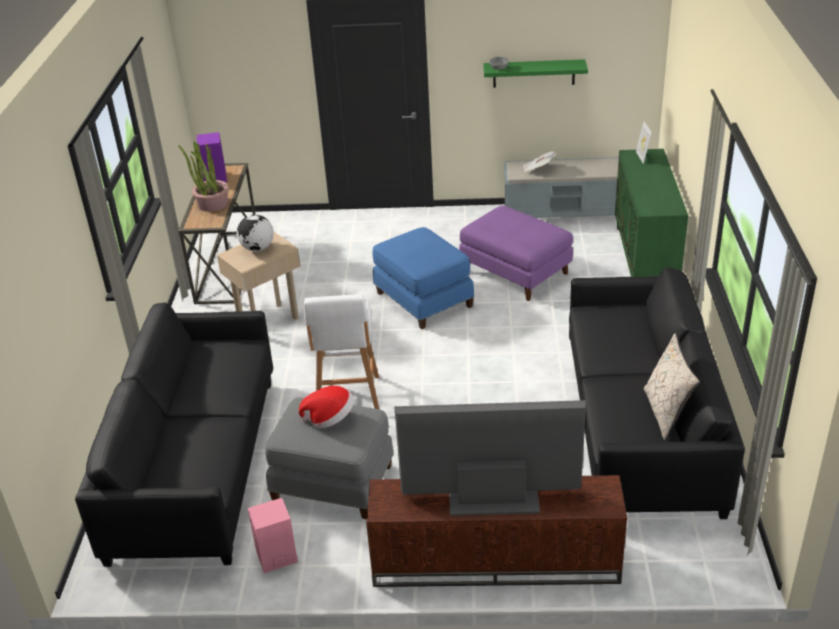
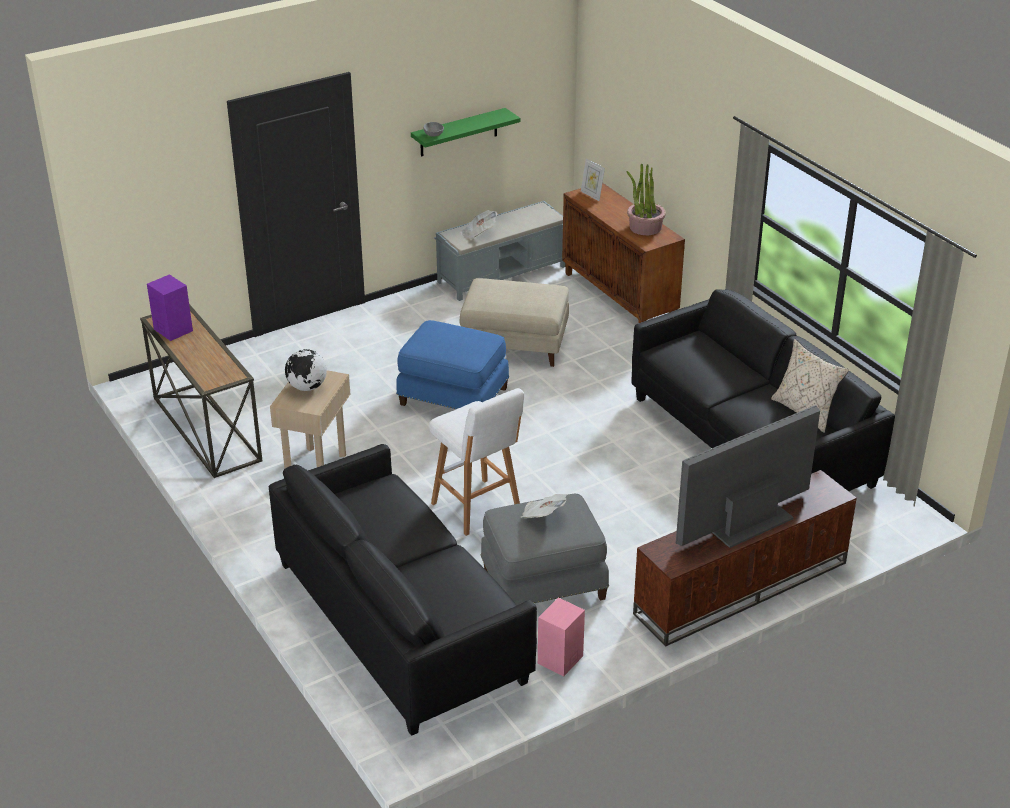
camera: 35 degrees left, 0 degrees up
(212, 204) = (205, 357): potted plant -> potted plant (645, 227)
(330, 419) = (543, 515): hat -> newspaper
(516, 273) = (515, 344): purple ottoman -> beige ottoman
(645, 260) = (620, 297): green cabinet -> brown cabinet

